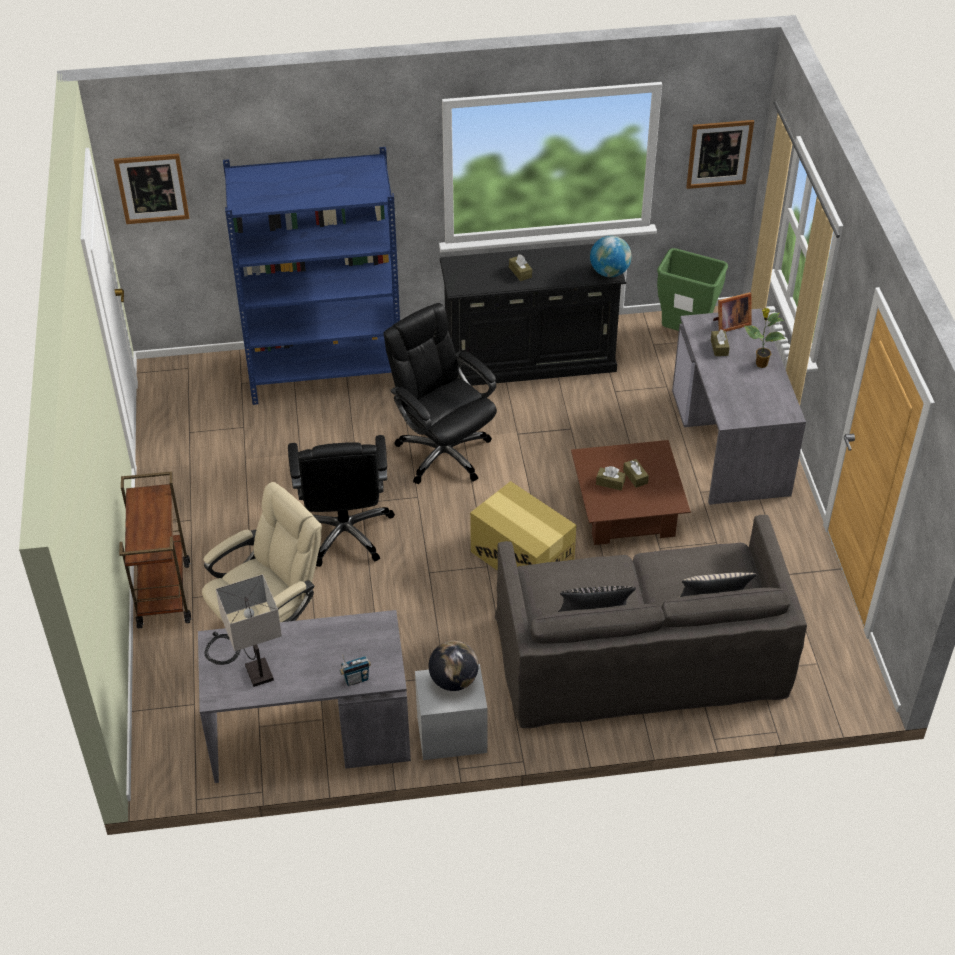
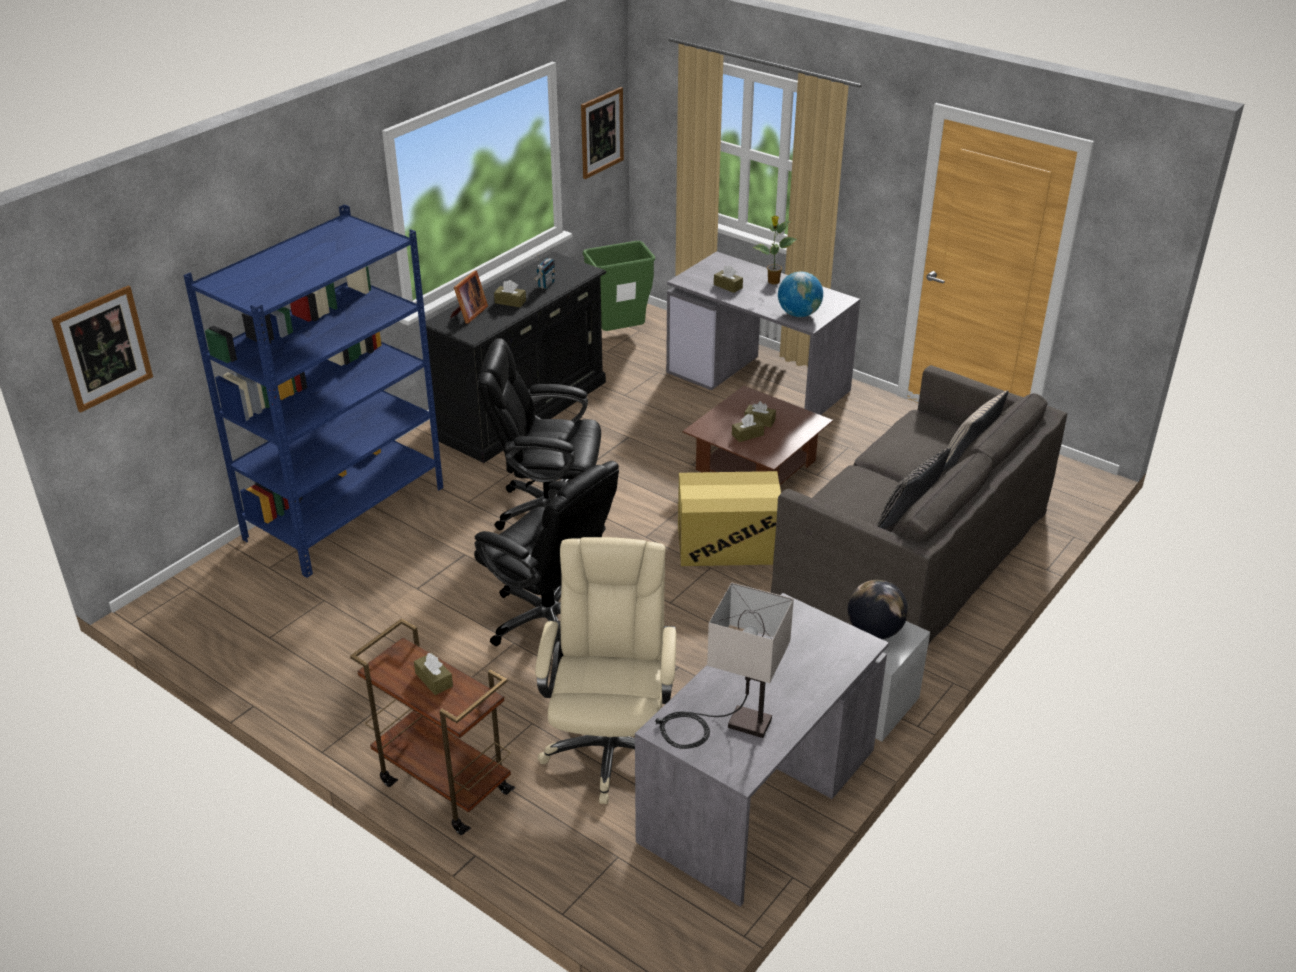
camera: 45 degrees left, 10 degrees down
(152, 522) = (434, 680): none -> brown tissue box
(356, 679) = (838, 665): radio -> radio (546, 284)
(609, 272) = (584, 270): globe -> globe (799, 314)
(730, 324) = (711, 270): picture frame -> picture frame (468, 314)

